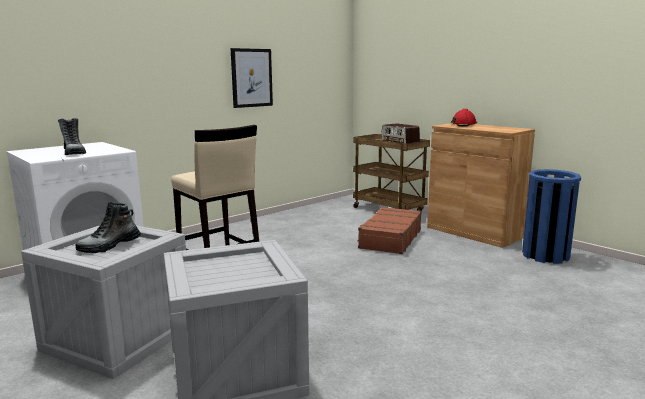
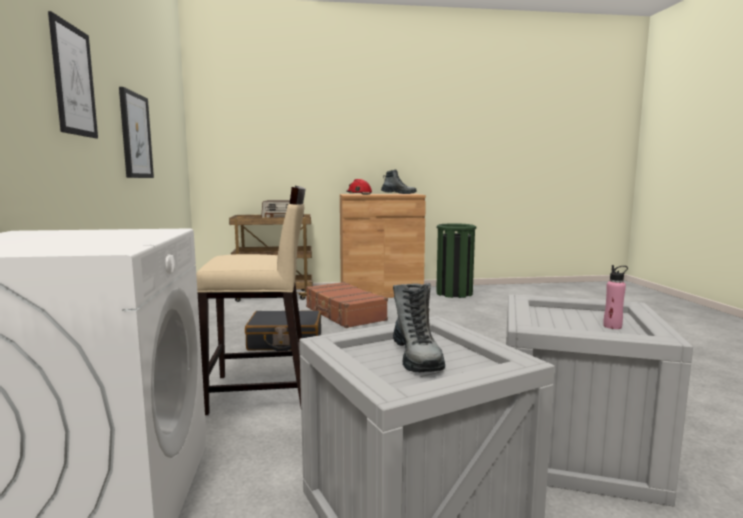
camera: 55 degrees left, 5 degrees down
(74, 153) = (99, 239): boot -> boot (398, 194)
(172, 56) = (74, 80): none -> picture
(226, 280) = (612, 326): none -> pink bottle
(303, 243) = (285, 342): none -> black suitcase
(545, 255) = (454, 293): blue trash can -> green trash can

